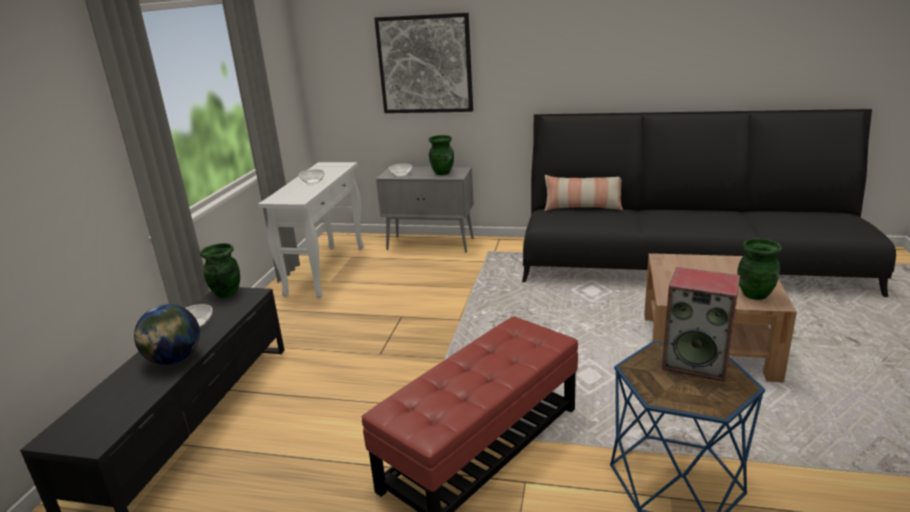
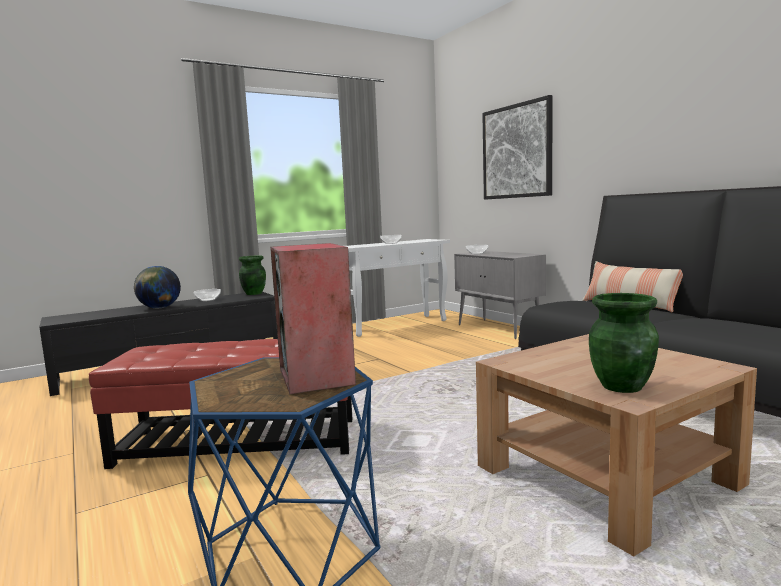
camera: 45 degrees right, 15 degrees down
(443, 173) = (510, 254): green vase -> none

